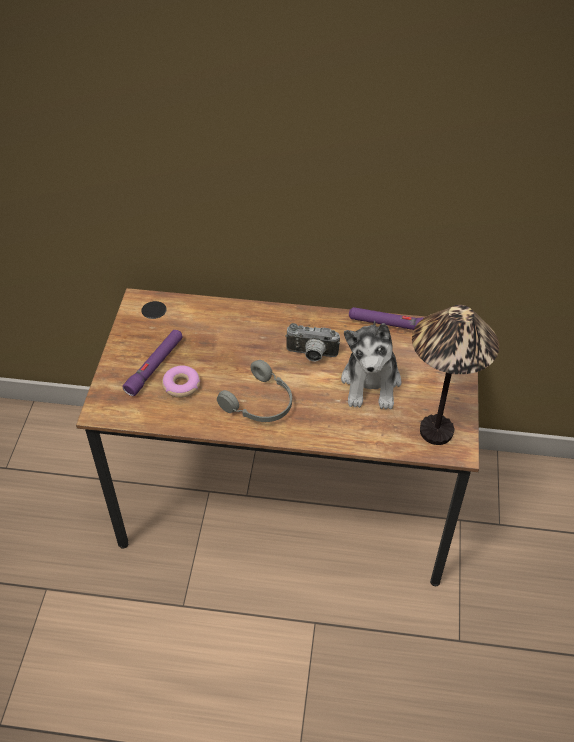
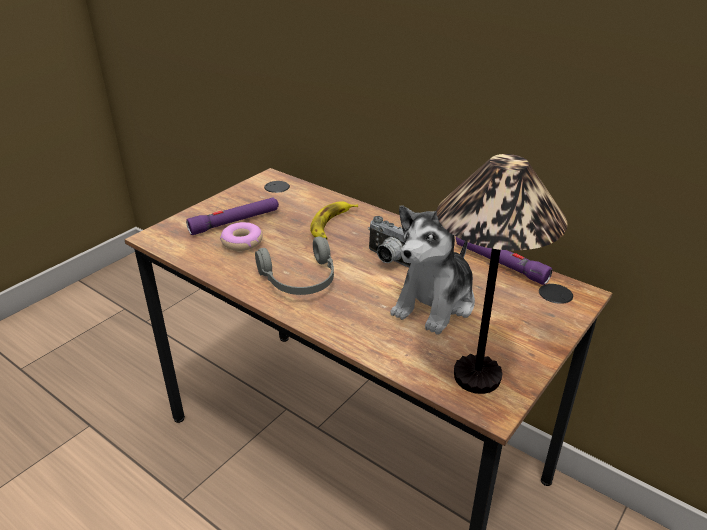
camera: 30 degrees right, 15 degrees down
(238, 336) = (332, 225): none -> banana

